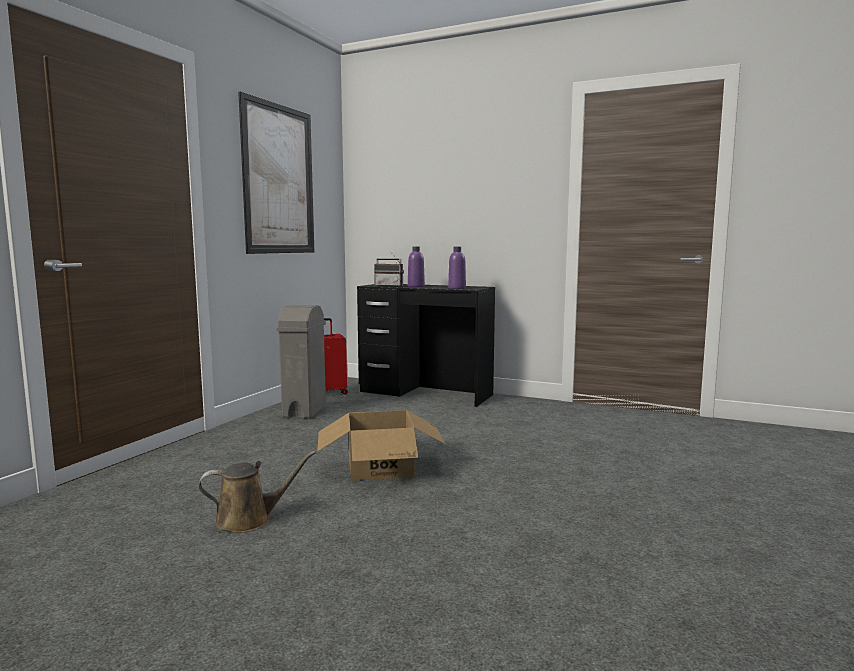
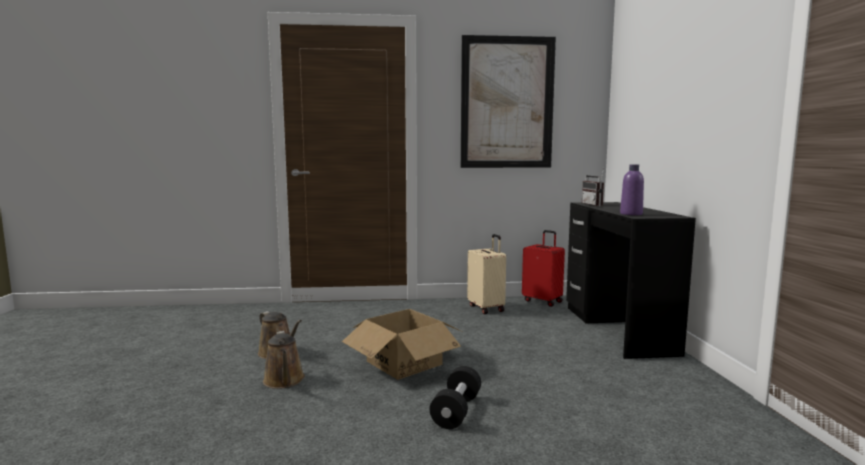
camera: 60 degrees right, 0 degrees up
(305, 411) = (487, 308): grey trash can -> beige suitcase
(342, 527) = (284, 381): none -> brown watering can
(416, 286) = (612, 208): purple bottle -> none
(499, 469) = (456, 411): none -> black dumbbell

